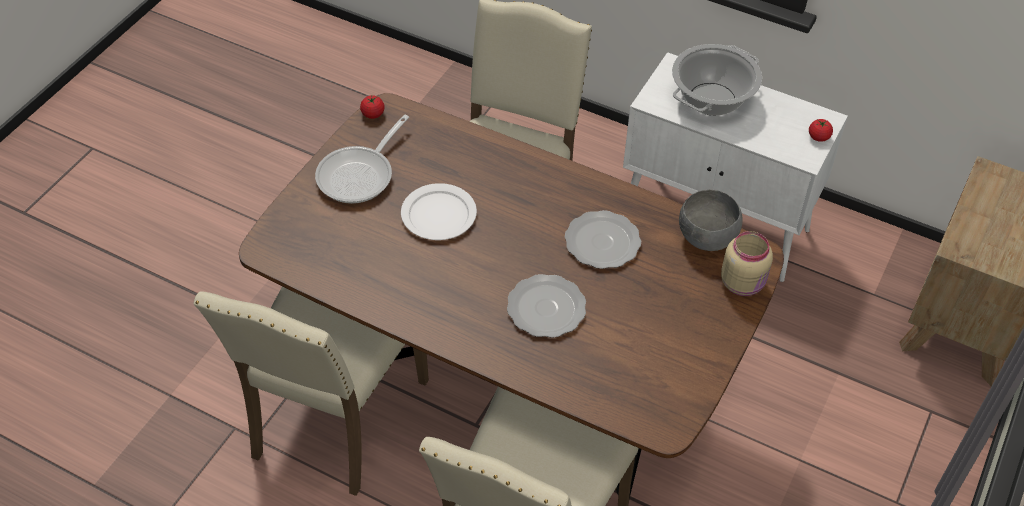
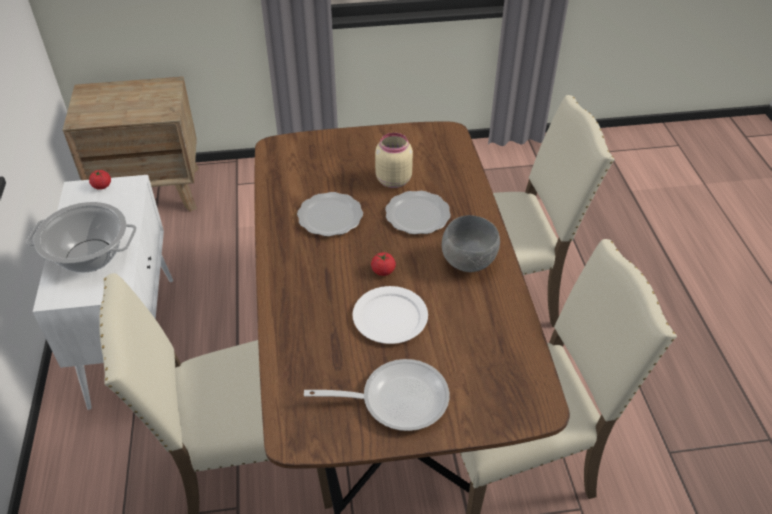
camera: 125 degrees left, 5 degrees down
(373, 114) = (309, 445): tomato -> tomato (383, 271)
(706, 239) = (281, 172): grey bowl -> grey bowl (469, 261)
(743, 283) = (306, 144): beige jar -> beige jar (392, 179)

